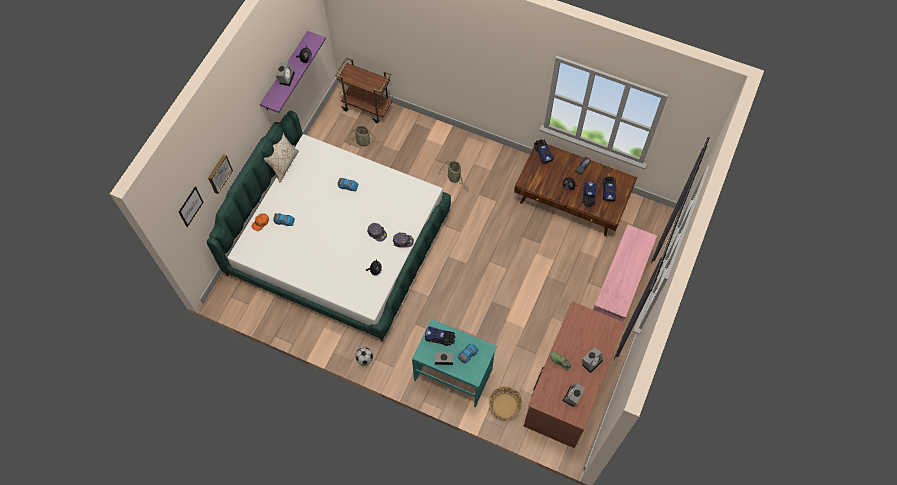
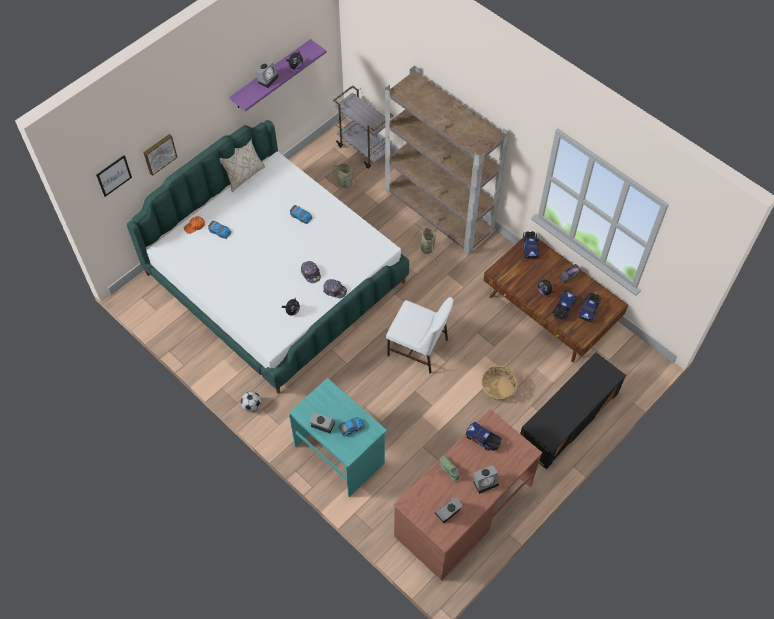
camera: 20 degrees right, 5 degrees down
(367, 109) = (364, 151): brown cart -> grey cart
(440, 338) = (328, 401): toy truck -> toy truck (483, 440)
(450, 142) = (439, 211): none -> brown bookcase
(481, 265) = (418, 348): none -> white chair
(504, 406) = (382, 507): basket -> basket (498, 388)
(621, 285) = (568, 420): pink bench -> black bench

